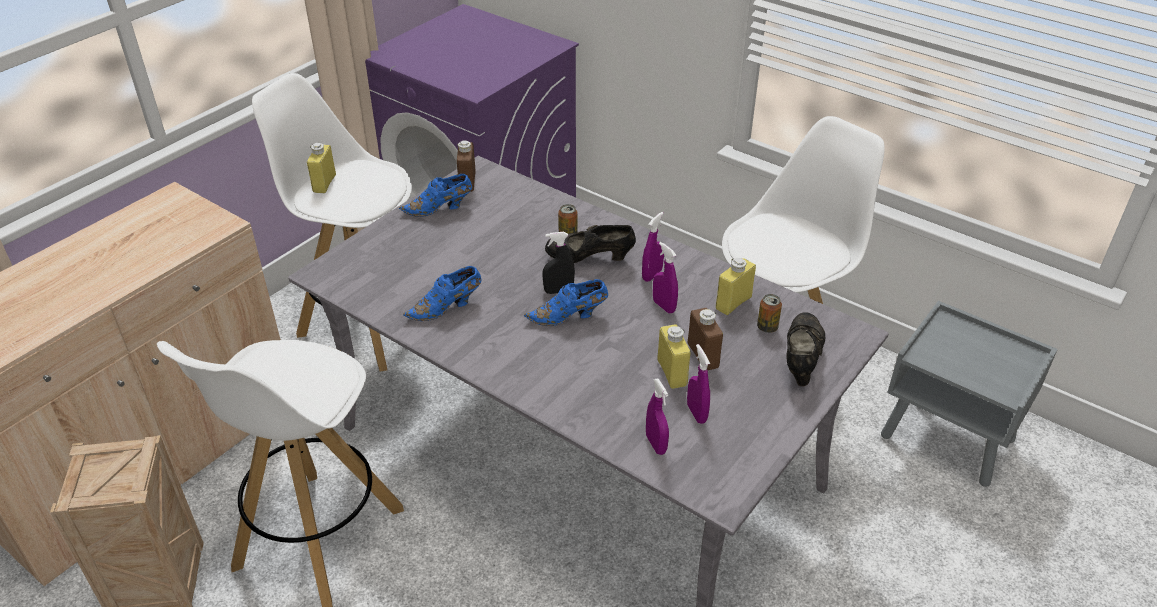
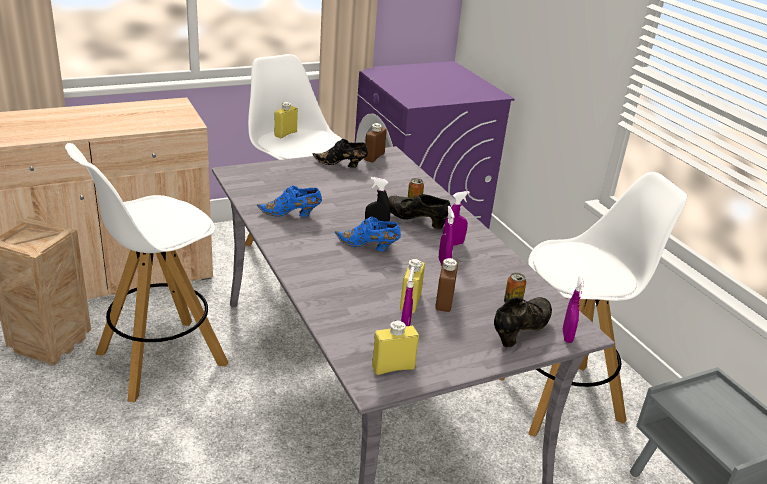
camera: 25 degrees right, 10 degrees down
(440, 209) = (341, 164): blue shoe -> black shoe
(656, 444) = (355, 337): purple spray bottle -> purple spray bottle (567, 336)
(733, 303) = (500, 280): yellow bottle -> yellow bottle (393, 367)

